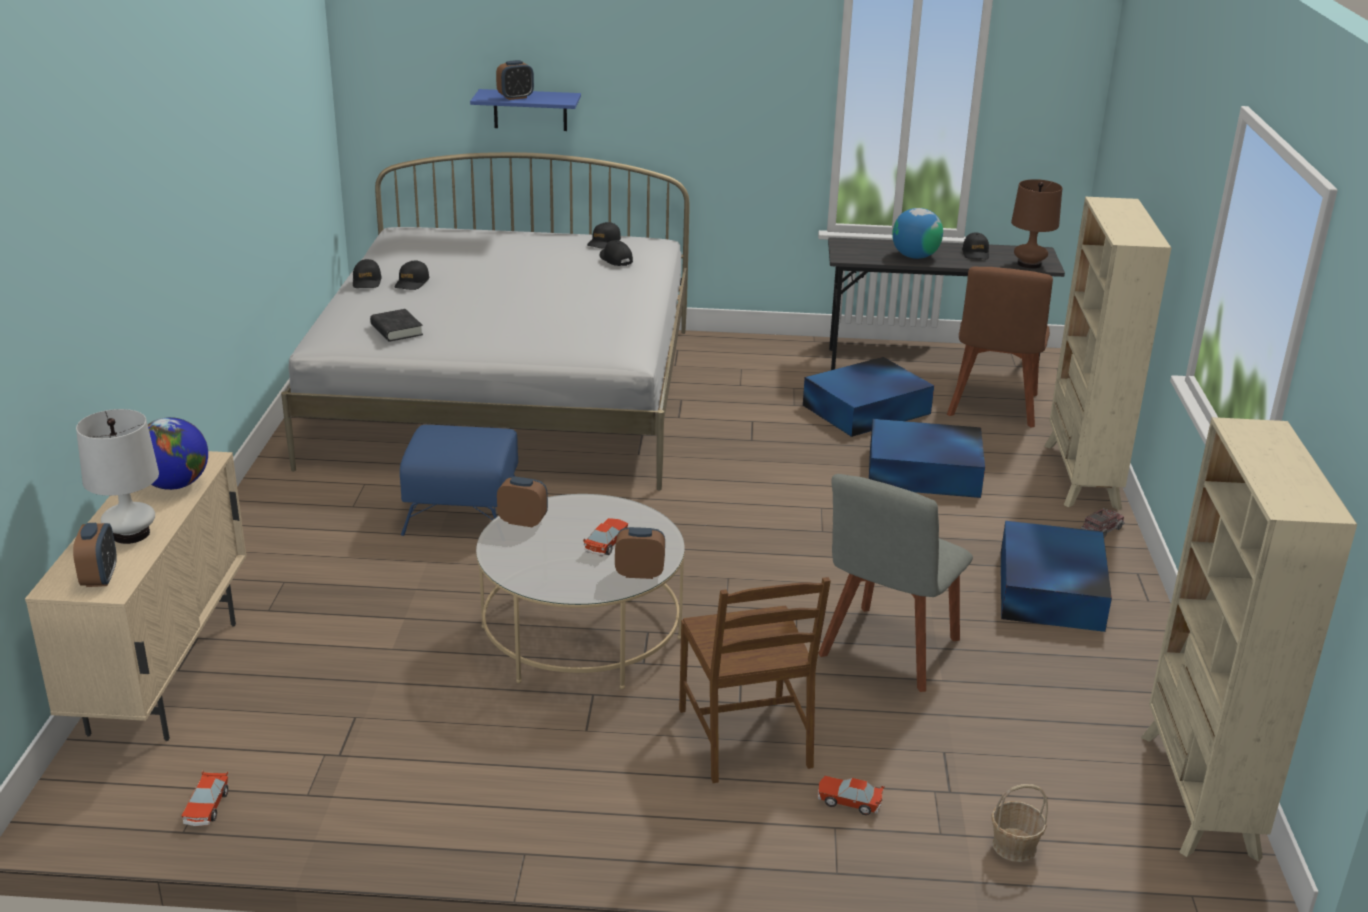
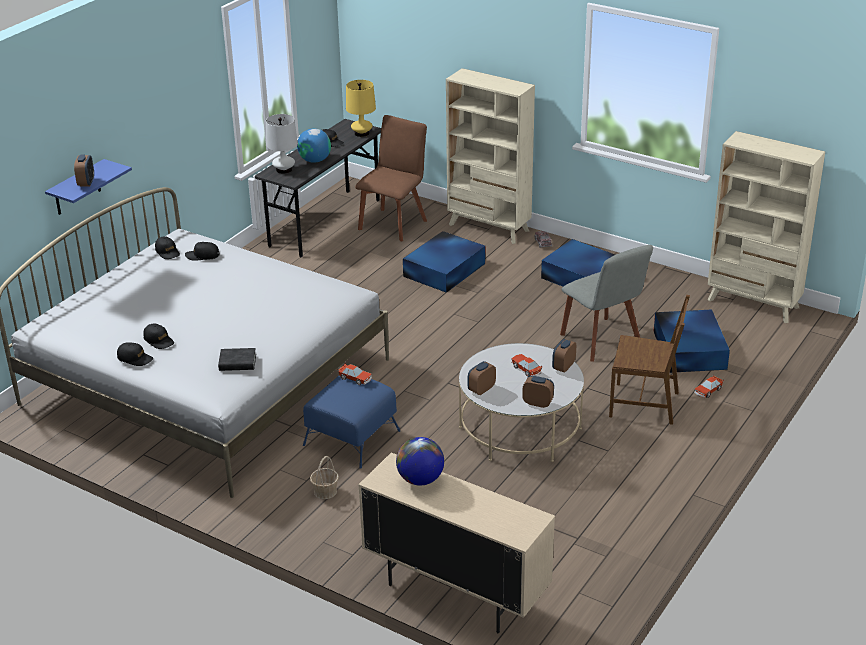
camera: 60 degrees left, 5 degrees up
(100, 578) = (520, 521): alarm clock -> alarm clock (538, 403)
(131, 534) = (474, 504): white table lamp -> white table lamp (284, 170)
(206, 807) = (596, 594): toy car -> toy car (355, 379)
(868, 409) = (358, 261): blue storage box -> blue storage box (689, 349)
(993, 407) = (394, 223): brown chair -> brown chair turned 105 degrees counterclockwise
(1013, 846) = (760, 360): basket -> basket (325, 491)
(1029, 264) = (362, 133): brown table lamp -> yellow table lamp

